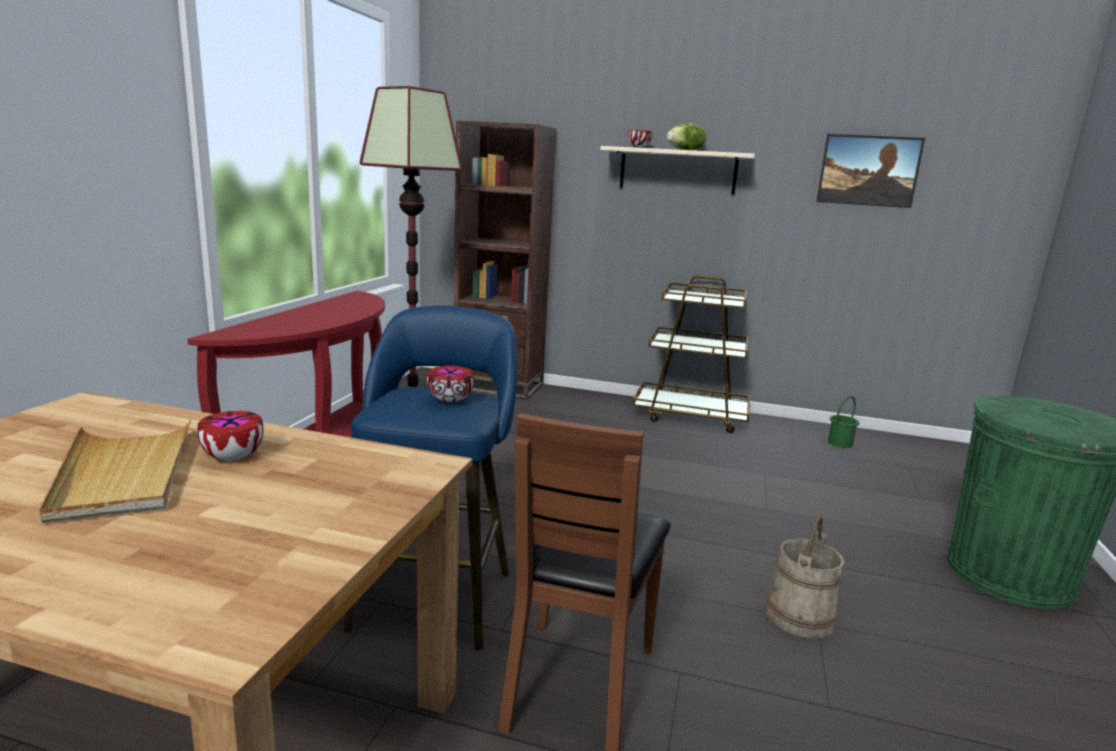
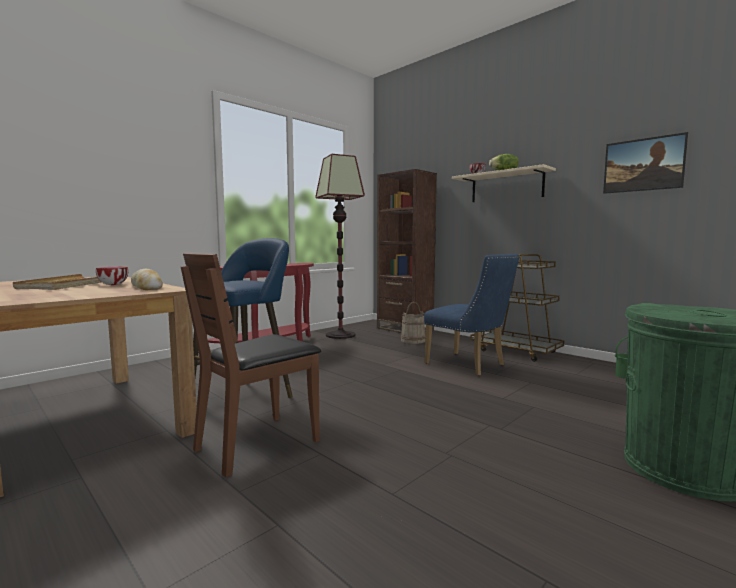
camera: 30 degrees right, 10 degrees down
(347, 461) = (147, 287): none -> bread
(451, 400) = (245, 281): bowl -> none
(668, 454) = (470, 365): none -> blue chair
(800, 616) = (443, 449): beige bucket -> beige bucket (413, 341)

